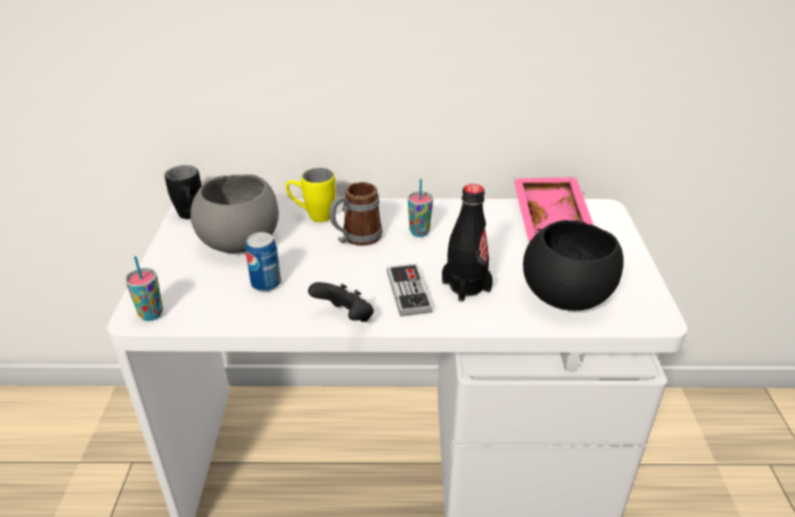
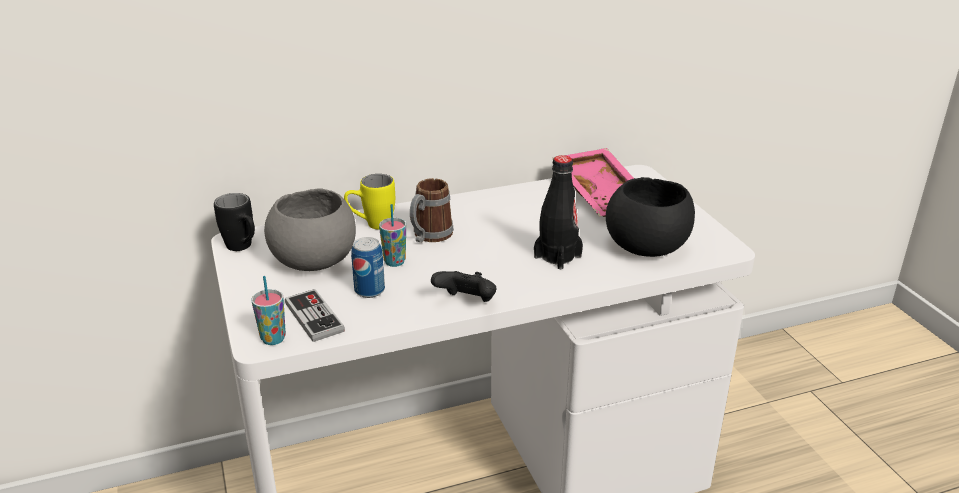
camera: 20 degrees left, 5 degrees down
(408, 291) = (509, 270): game controller -> game controller (314, 317)
(419, 232) = (485, 221): cup -> cup (394, 262)

